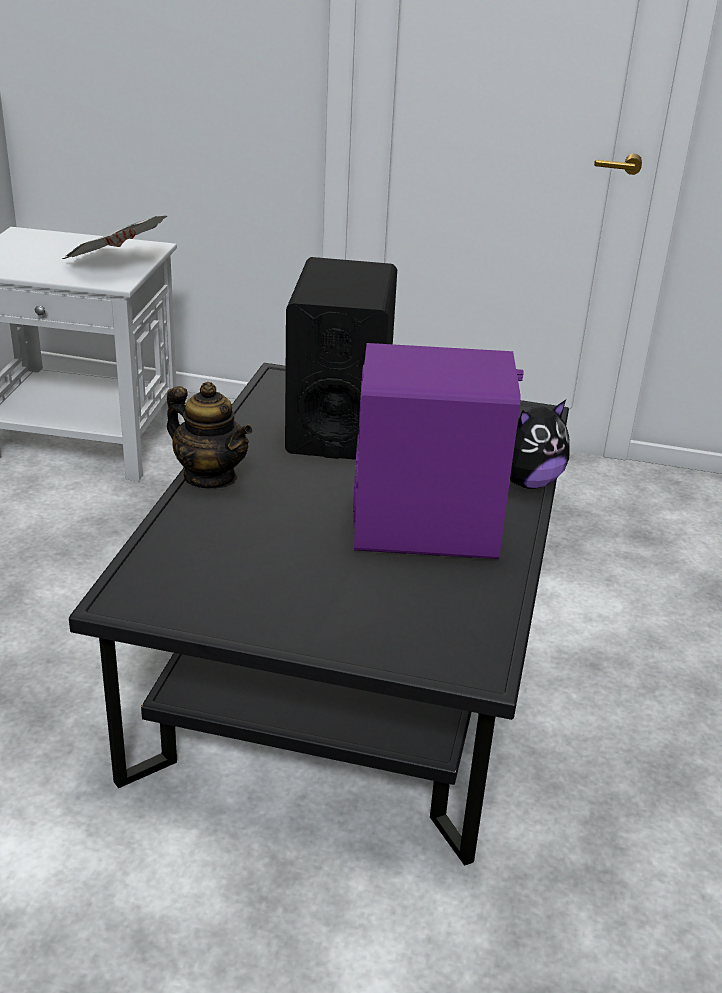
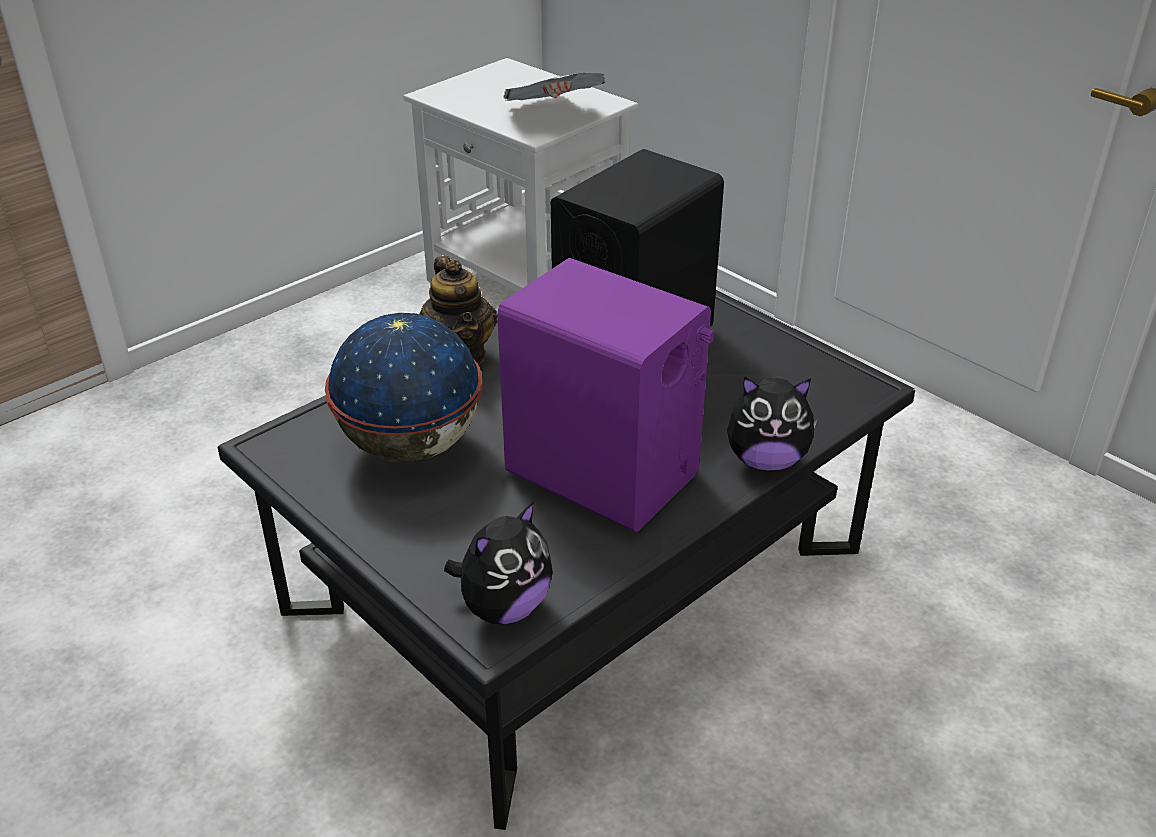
camera: 35 degrees right, 5 degrees up
(252, 560) = (410, 447): none -> globe
(464, 646) = (504, 607): none -> plush toy

